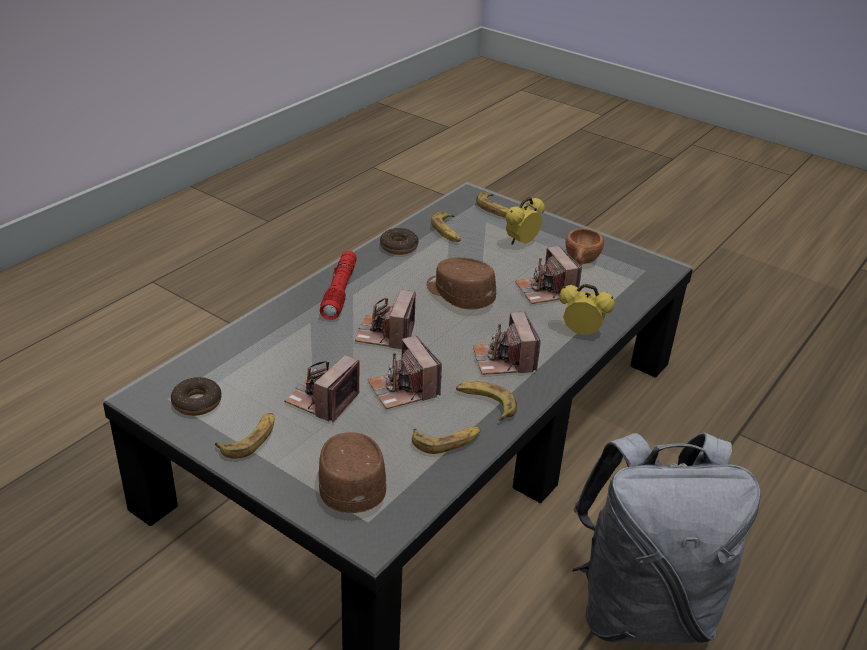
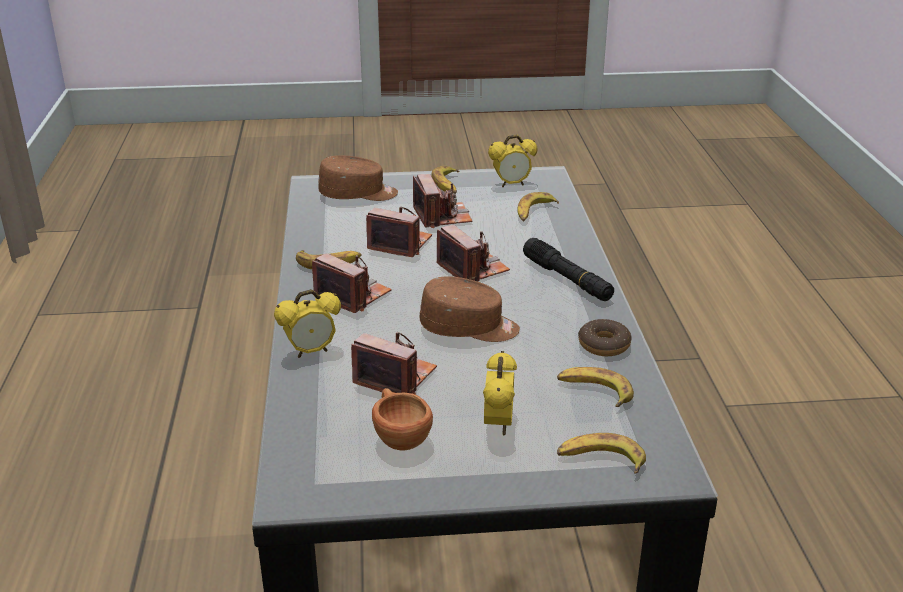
camera: 140 degrees right, 5 degrees down
(197, 402) = (511, 184): donut -> alarm clock
(340, 291) = (567, 279): red flashlight -> black flashlight
(350, 482) = (358, 194): brown cap -> brown cap turned 45 degrees counterclockwise
(447, 441) = (327, 233): banana -> banana (534, 212)
(642, 608) = (155, 394): grey backpack -> none

